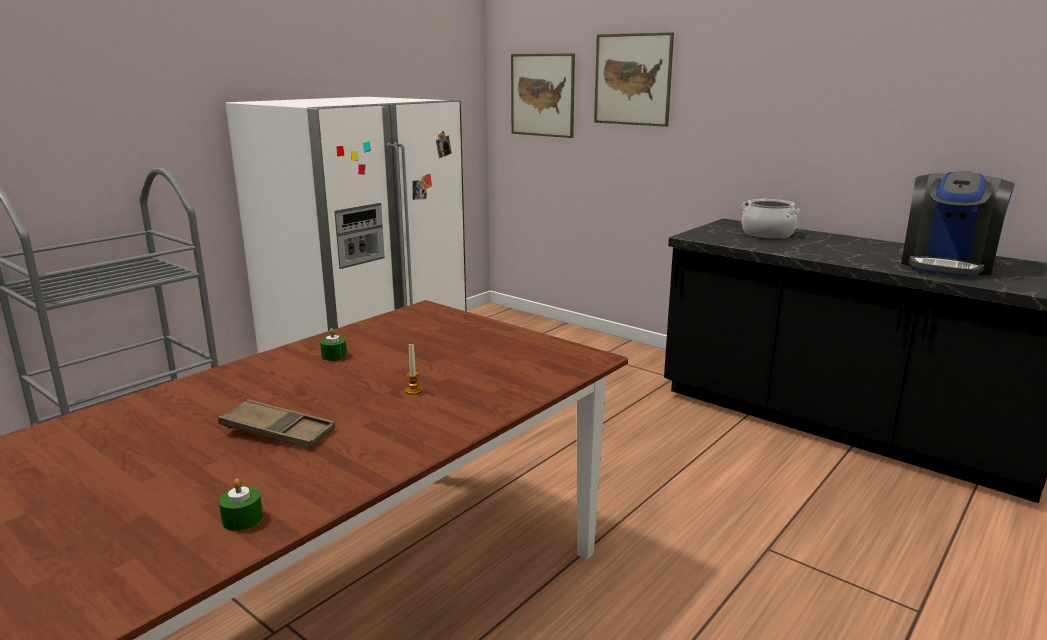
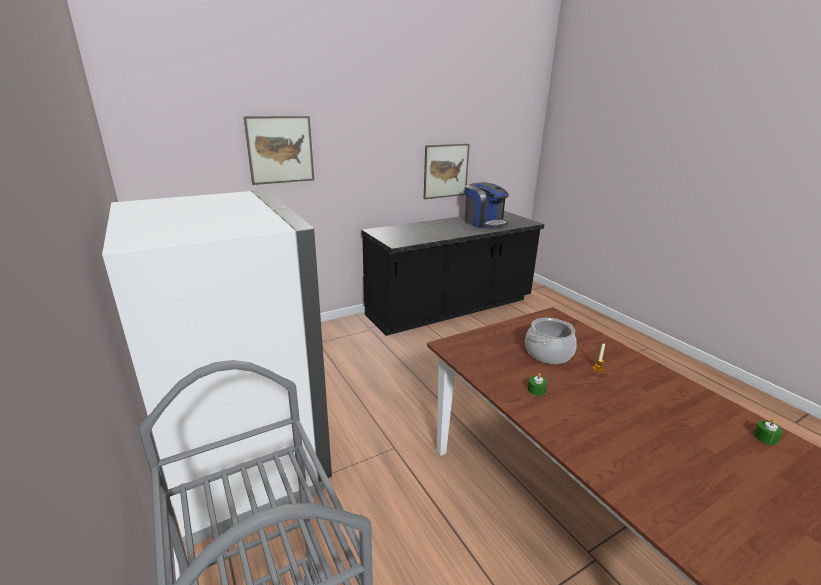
camera: 70 degrees left, 5 degrees up
(278, 431) = (662, 421): brown tray -> none
(542, 95) = (190, 168): picture -> picture (446, 171)
(767, 234) = (408, 231): cooking pot -> cooking pot (548, 353)

